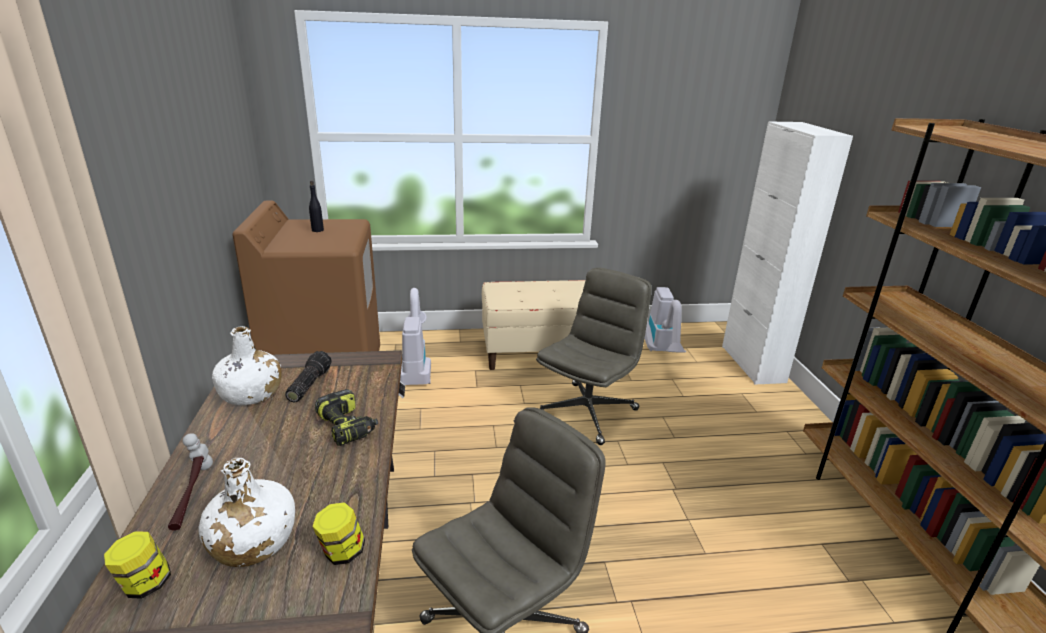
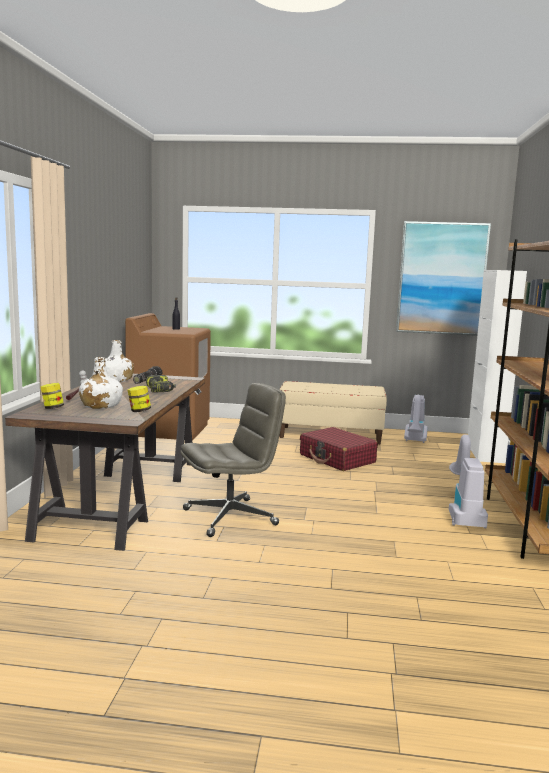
camera: 15 degrees right, 15 degrees down
(415, 366) = (229, 431): vacuum cleaner -> vacuum cleaner (463, 513)
(587, 412) = (337, 459): grey office chair -> red suitcase
(694, 126) = (441, 278): none -> picture

